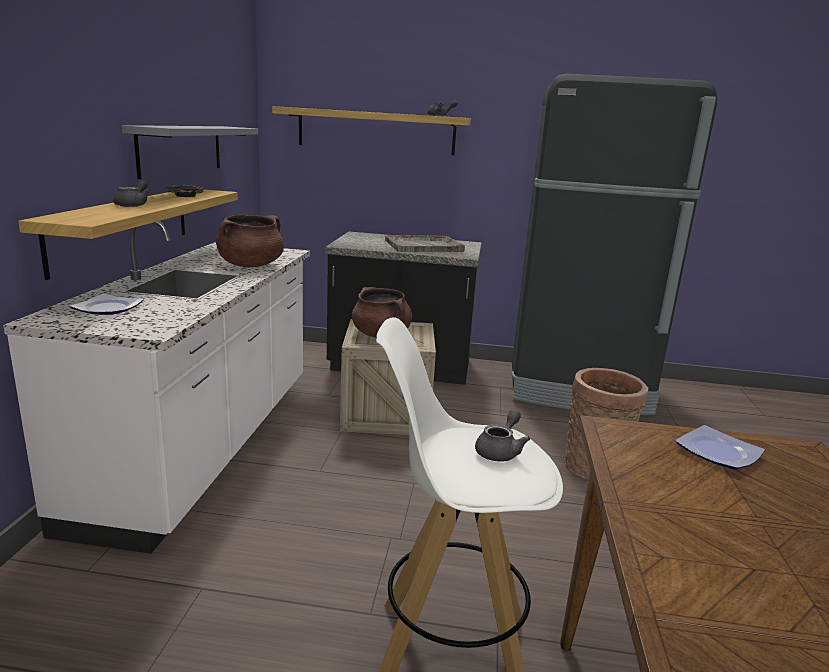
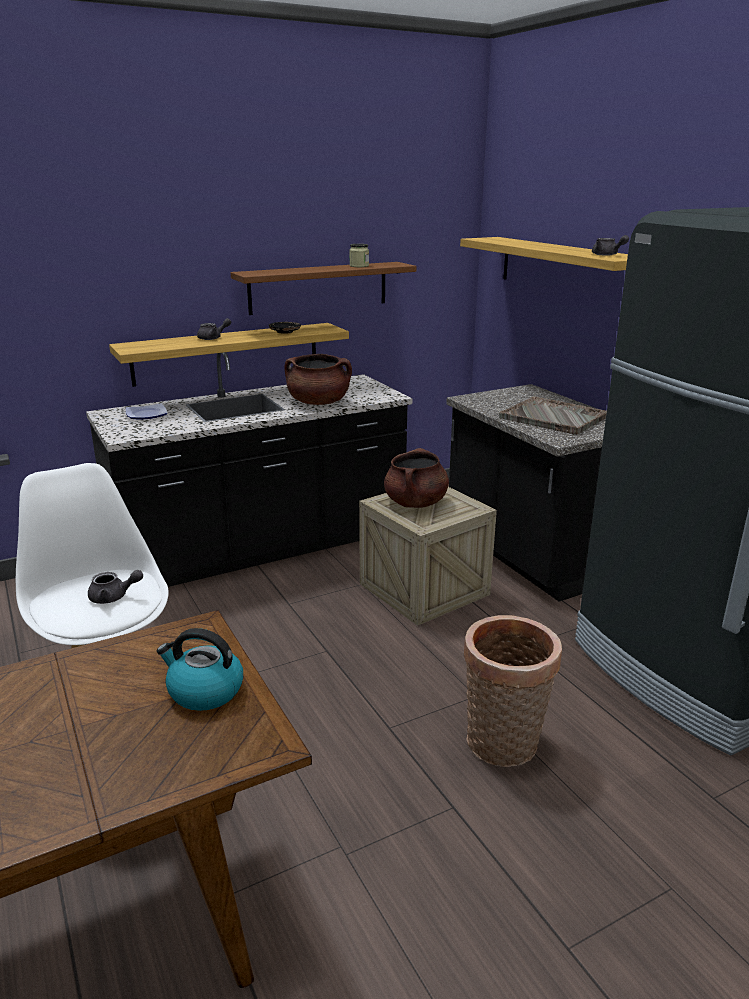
camera: 55 degrees right, 5 degrees up
(181, 149) = (318, 287): grey shelf -> brown shelf
(206, 446) = (263, 549): white counter -> black counter
(217, 126) = (359, 266): none -> jar
(719, 452) = (204, 691): plate -> kettle

